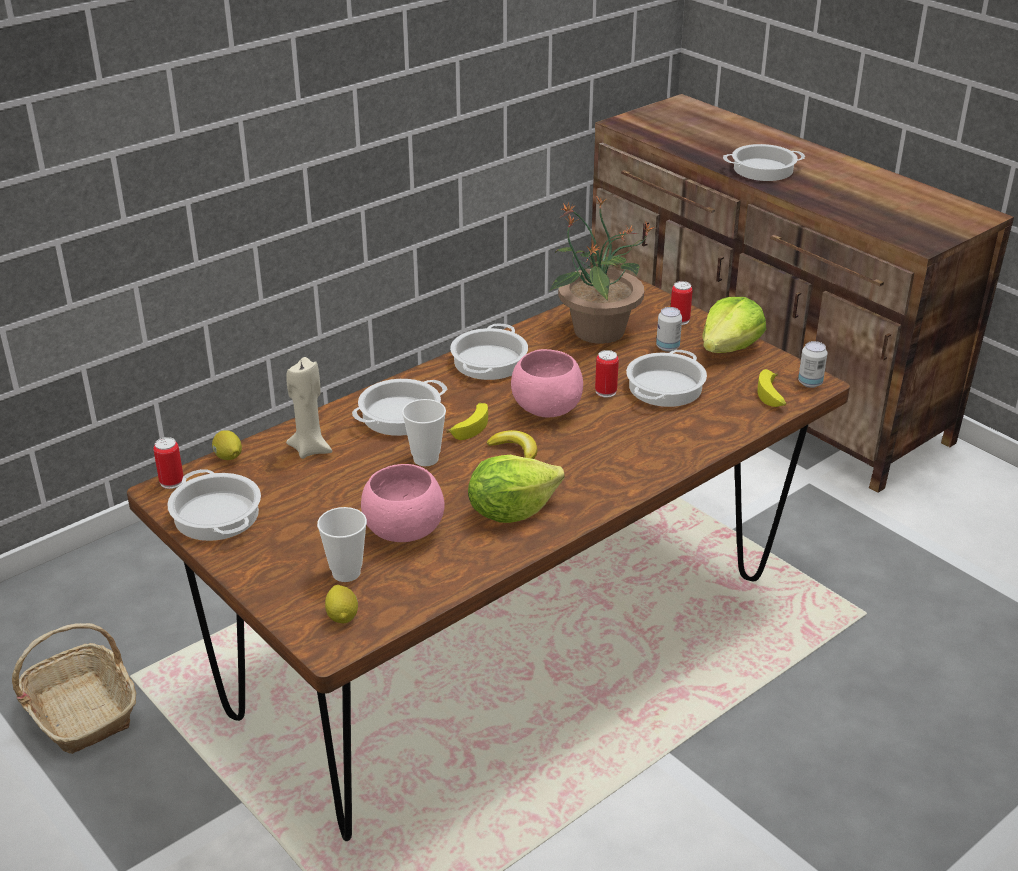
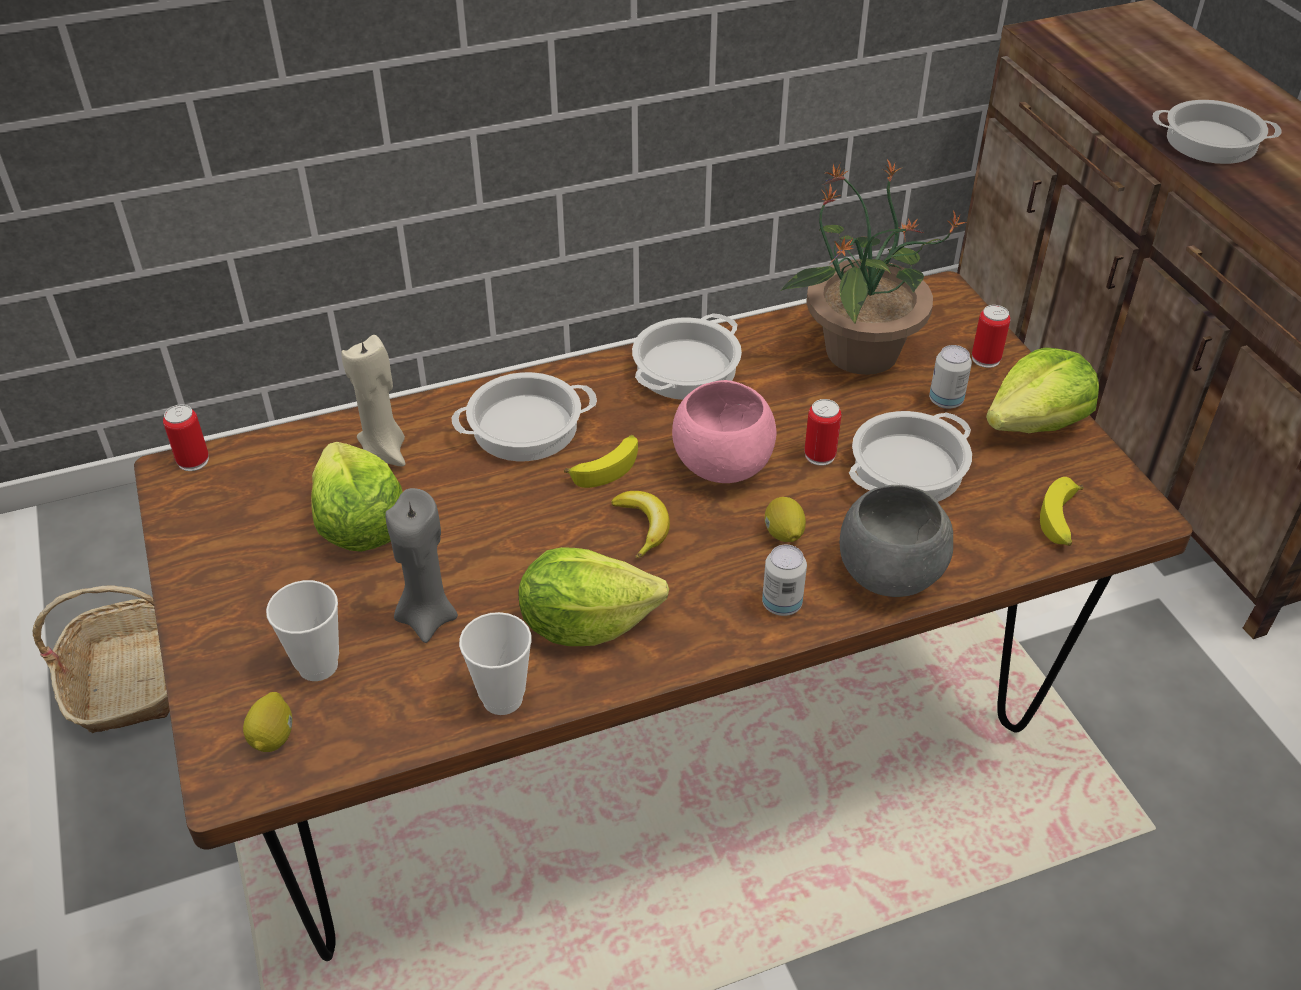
camera: 20 degrees right, 10 degrees up
(215, 515) = (213, 526): cooking pot -> none
(228, 457) = (279, 441): lemon -> lemon (783, 534)
(321, 491) = (360, 523): none -> lettuce
(403, 531) = (427, 617): pink bowl -> grey candle
(426, 459) = (520, 506): cup -> cup (502, 698)
(686, 444) = (891, 574): none -> grey bowl
(810, 383) = (1131, 512): can -> can (782, 604)

